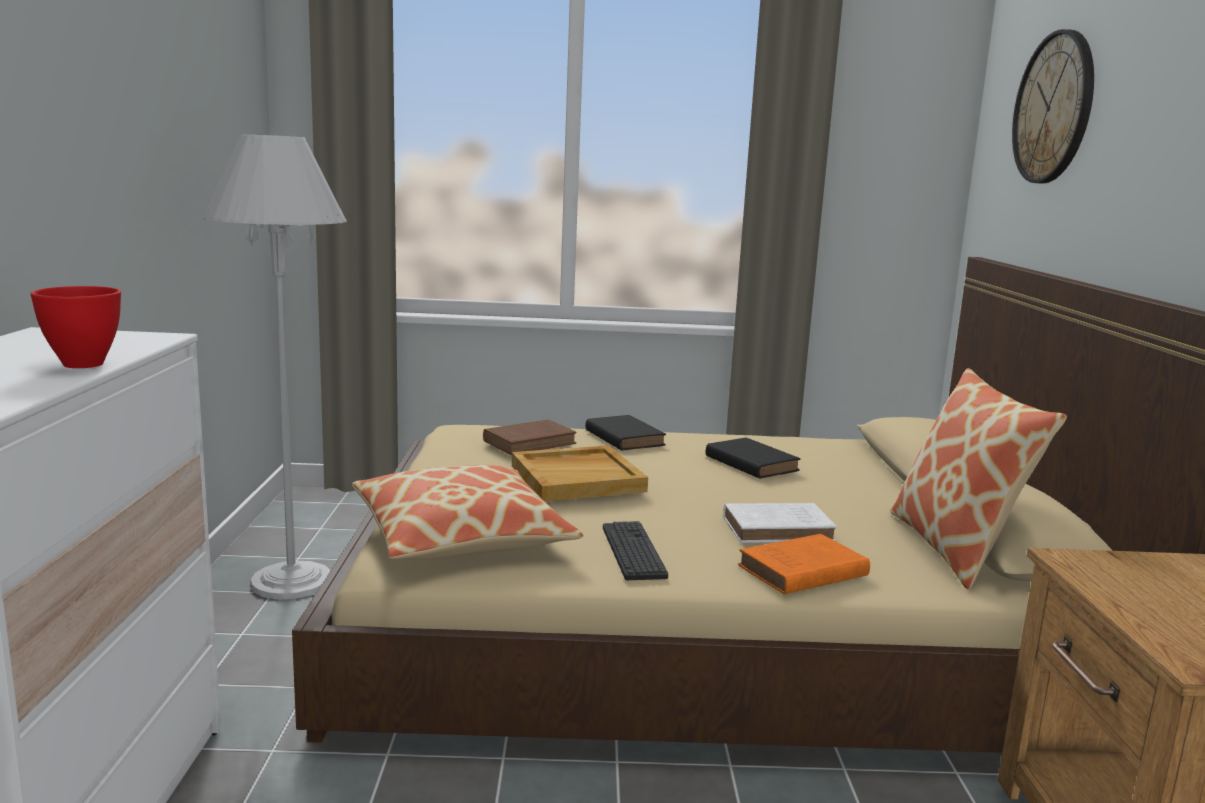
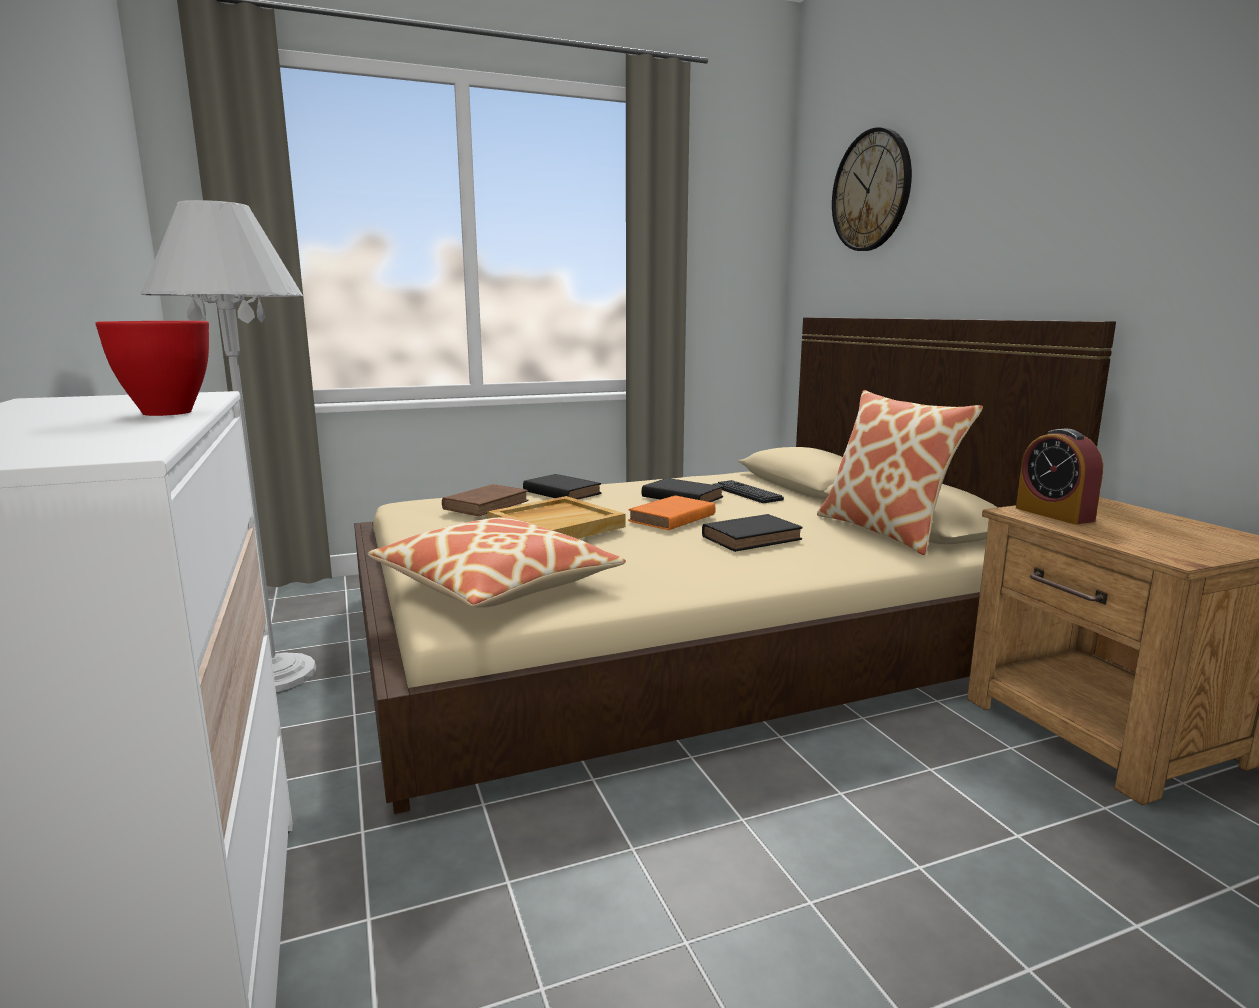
camera: 20 degrees left, 0 degrees up
(633, 551) = (658, 571): keyboard -> keyboard (746, 493)
(780, 529) = (753, 538): white book -> black book
(800, 572) = (799, 564): orange book -> orange book (670, 518)
(1115, 571) = (1054, 514): none -> alarm clock

